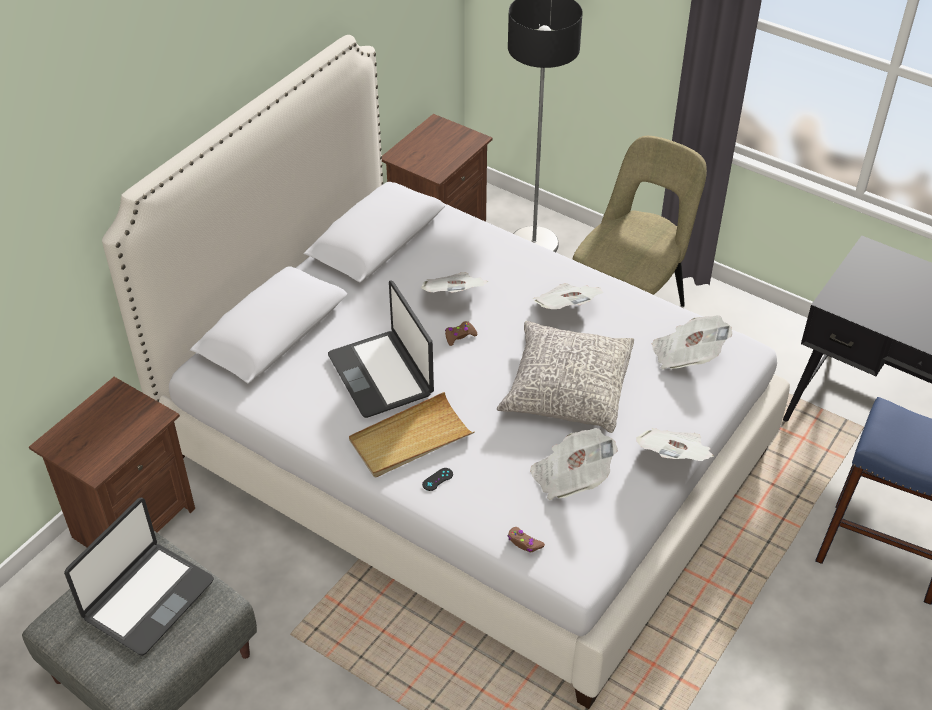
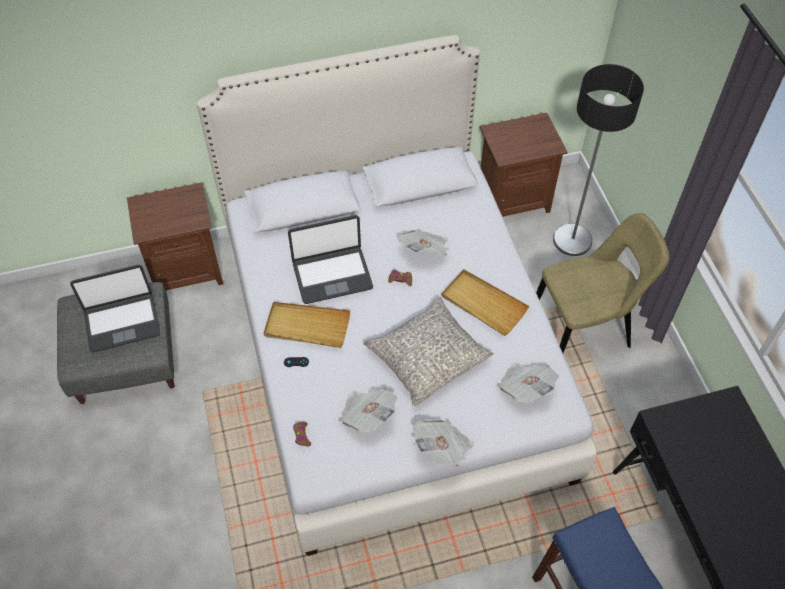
camera: 40 degrees right, 10 degrees up
(382, 374) = (332, 275): laptop -> laptop turned 120 degrees counterclockwise
(566, 309) = (483, 304): newspaper -> beige tray

